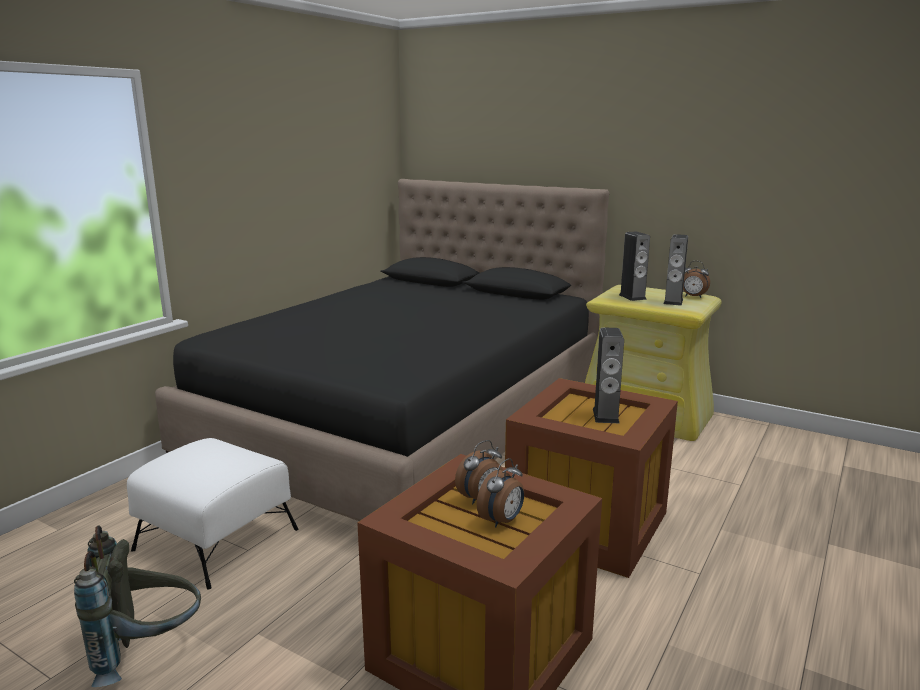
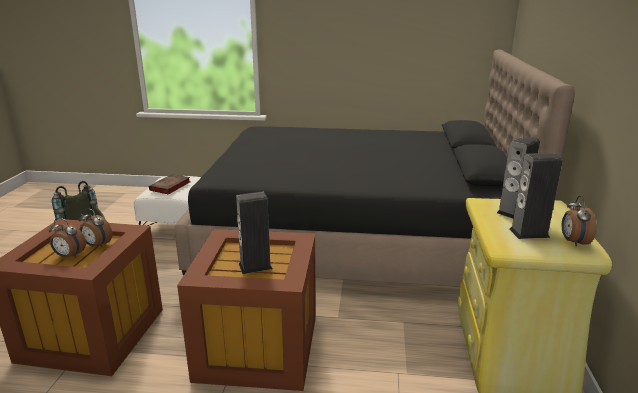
camera: 65 degrees right, 5 degrees up
(216, 463) = (170, 187): none -> book

